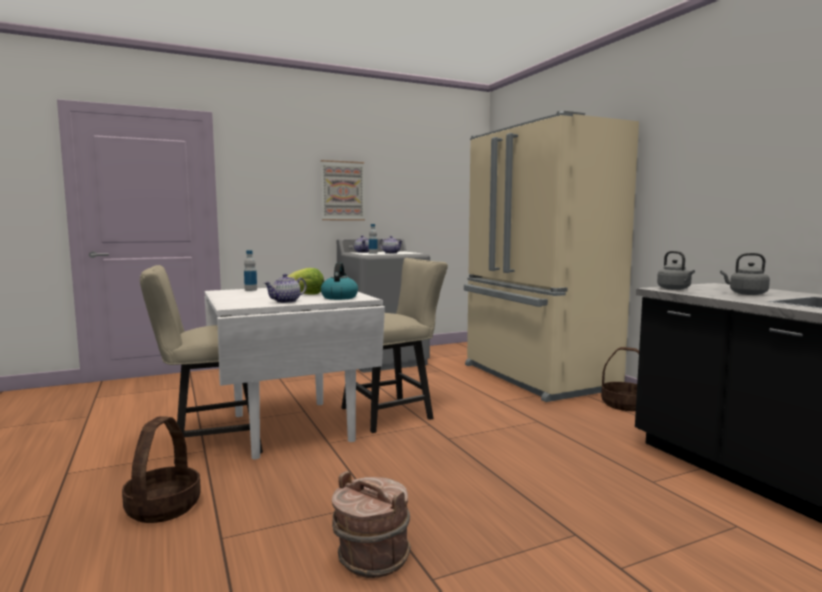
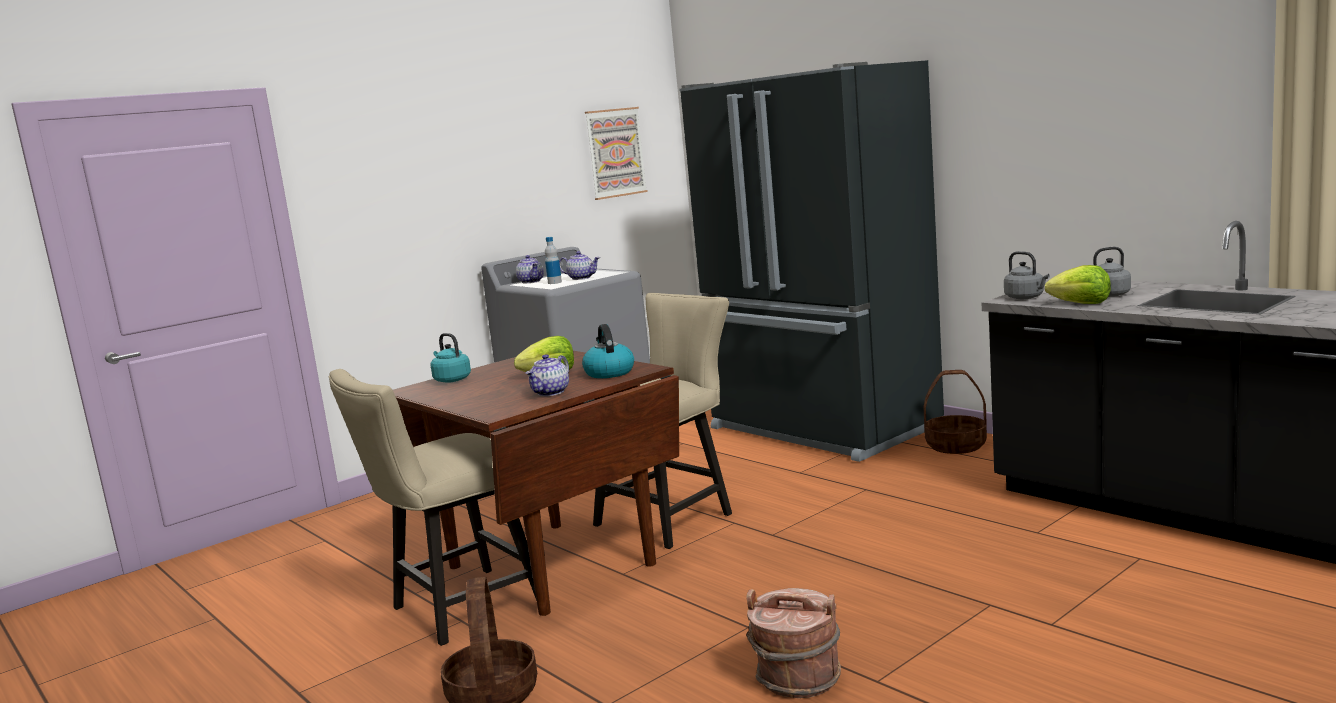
camera: 15 degrees left, 5 degrees up
(251, 290) = (451, 379): bottle -> turquoise kettle
(293, 427) = (552, 565): white dining table -> brown dining table
(342, 191) = (478, 186): picture -> picture (615, 153)
(536, 377) = (821, 429): beige fridge -> black fridge
(717, 295) = (1081, 304): none -> lettuce

